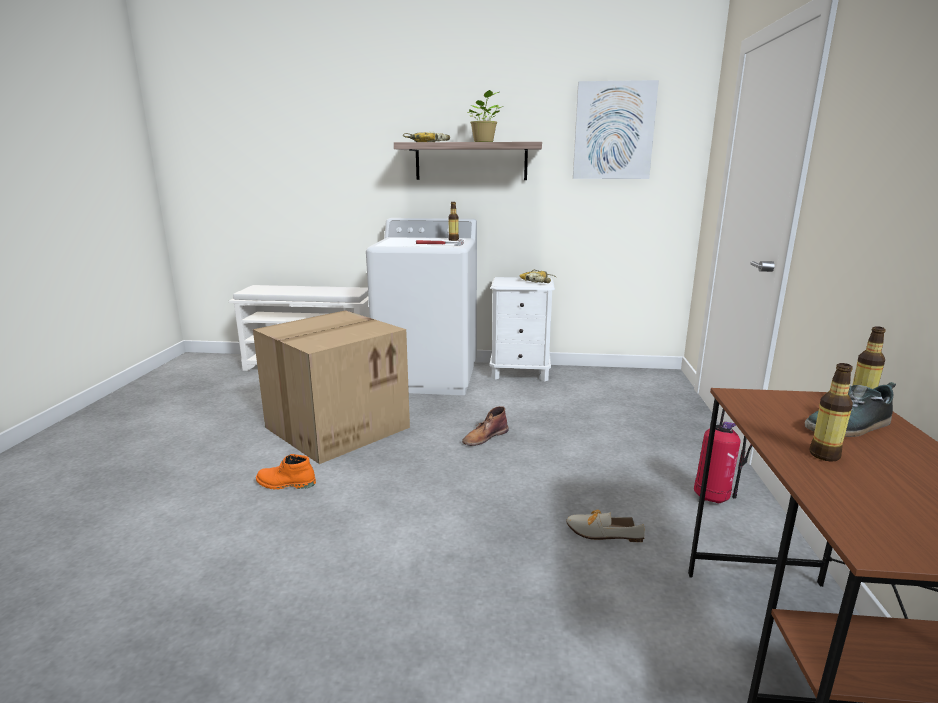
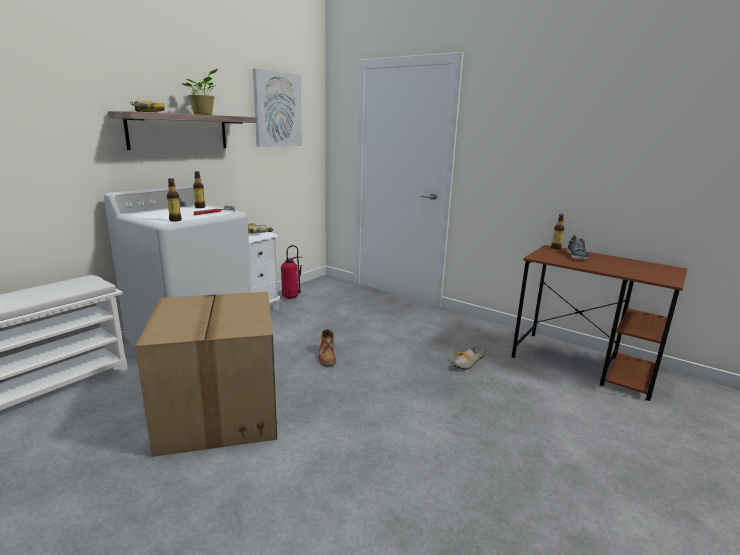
camera: 60 degrees left, 0 degrees up
(285, 484) = (291, 467): orange boot -> none
(713, 498) = (460, 326): fire extinguisher -> fire extinguisher (291, 297)
(824, 455) = (601, 266): bottle -> bottle (175, 220)

